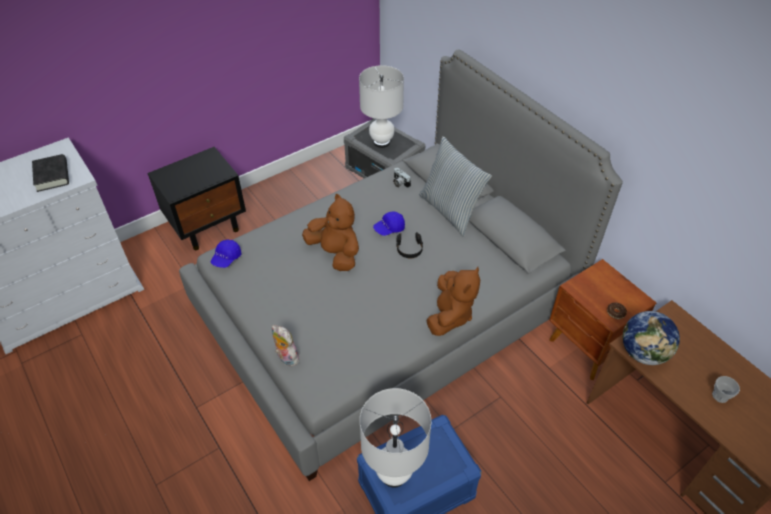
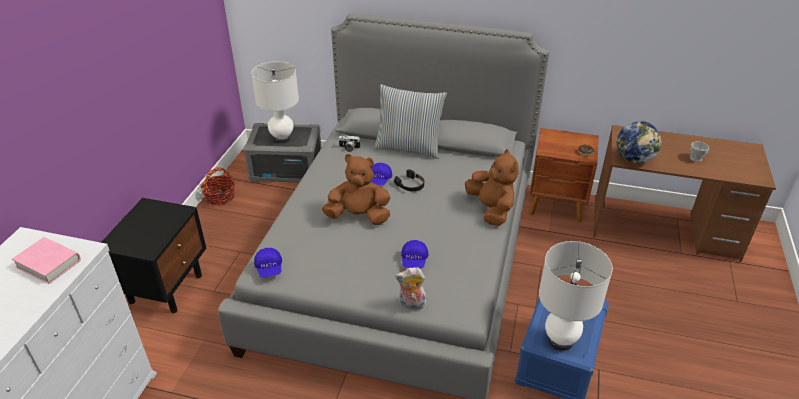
camera: 40 degrees left, 10 degrees down
(52, 176) = (48, 263): black book -> pink book
(312, 170) = (220, 197): none -> basket
(332, 321) = (414, 260): none -> blue cap

